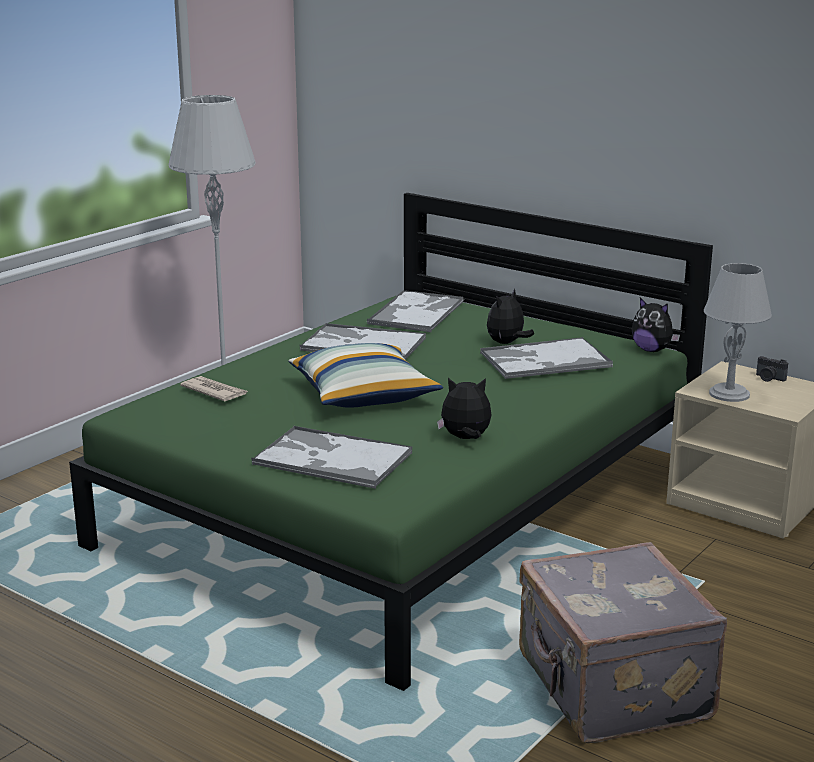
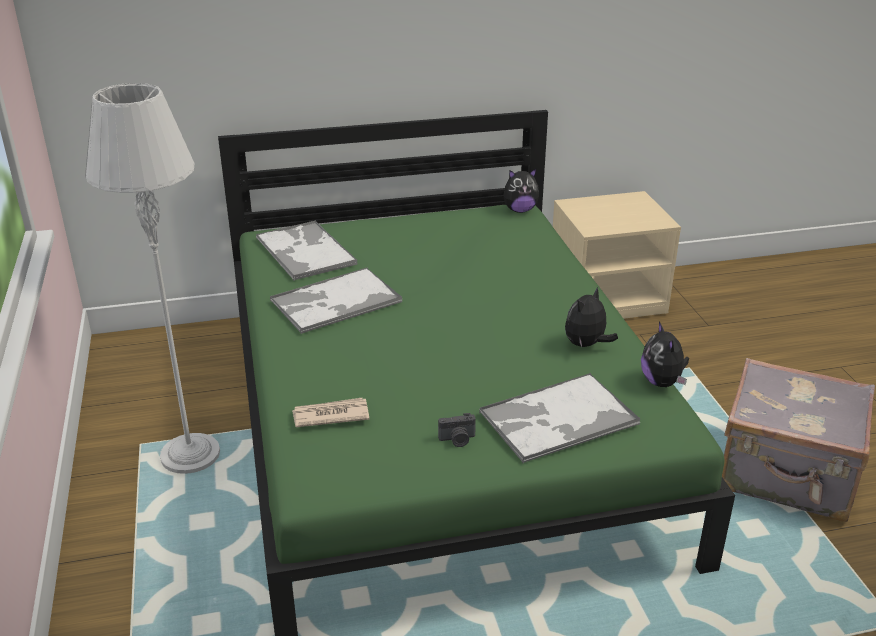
camera: 50 degrees left, 10 degrees up
(363, 395) = (442, 348): pillow -> none
(507, 343) = (427, 248): plush toy -> plush toy (662, 382)
(544, 360) = (488, 251): tray -> none
(729, 394) = (611, 223): grey table lamp -> none
(769, 378) = (604, 201): camera -> camera (457, 440)

